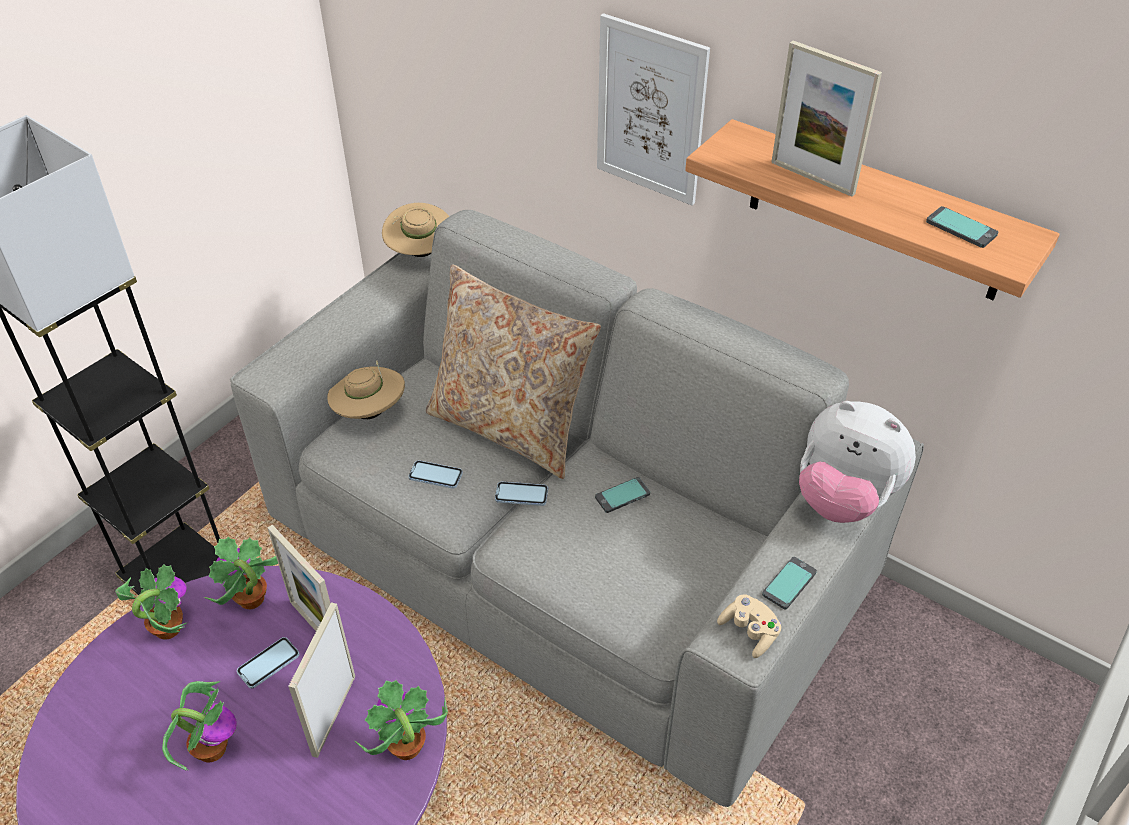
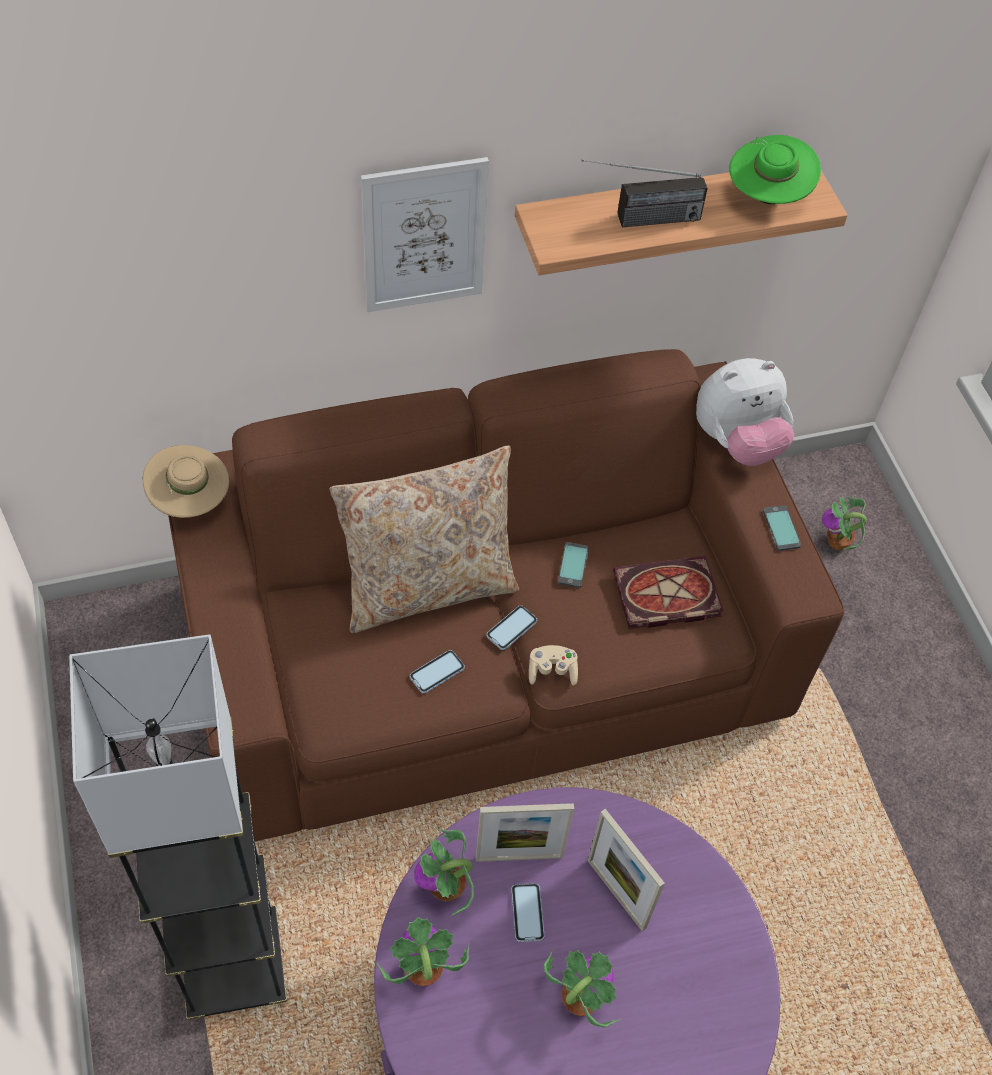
camera: 55 degrees left, 10 degrees up
(370, 412) = (312, 673): beige hat -> none
(406, 748) = (684, 862): potted plant -> potted plant (838, 542)
(566, 552) = (486, 651): grey sofa -> brown sofa
(657, 571) = (664, 596): none -> book
(749, 632) = (801, 580): beige game controller -> beige game controller (552, 671)
(812, 178) = (637, 220): picture frame -> radio
(961, 228) = (767, 196): phone -> green hat

